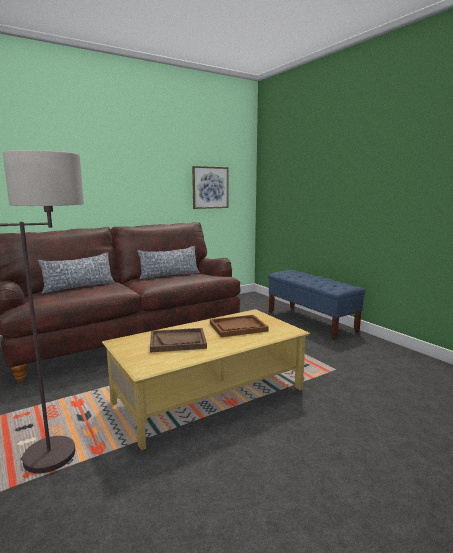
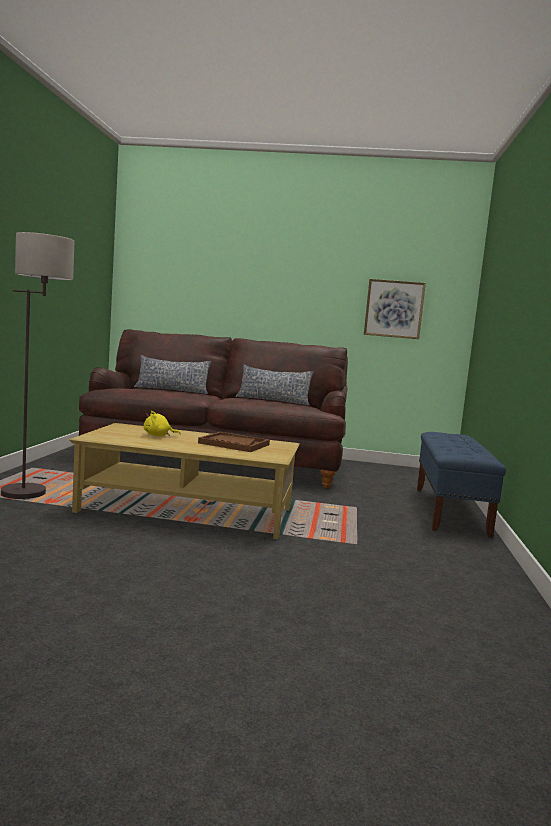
camera: 40 degrees right, 5 degrees down
(178, 341) = (158, 436): brown tray -> yellow plush toy

